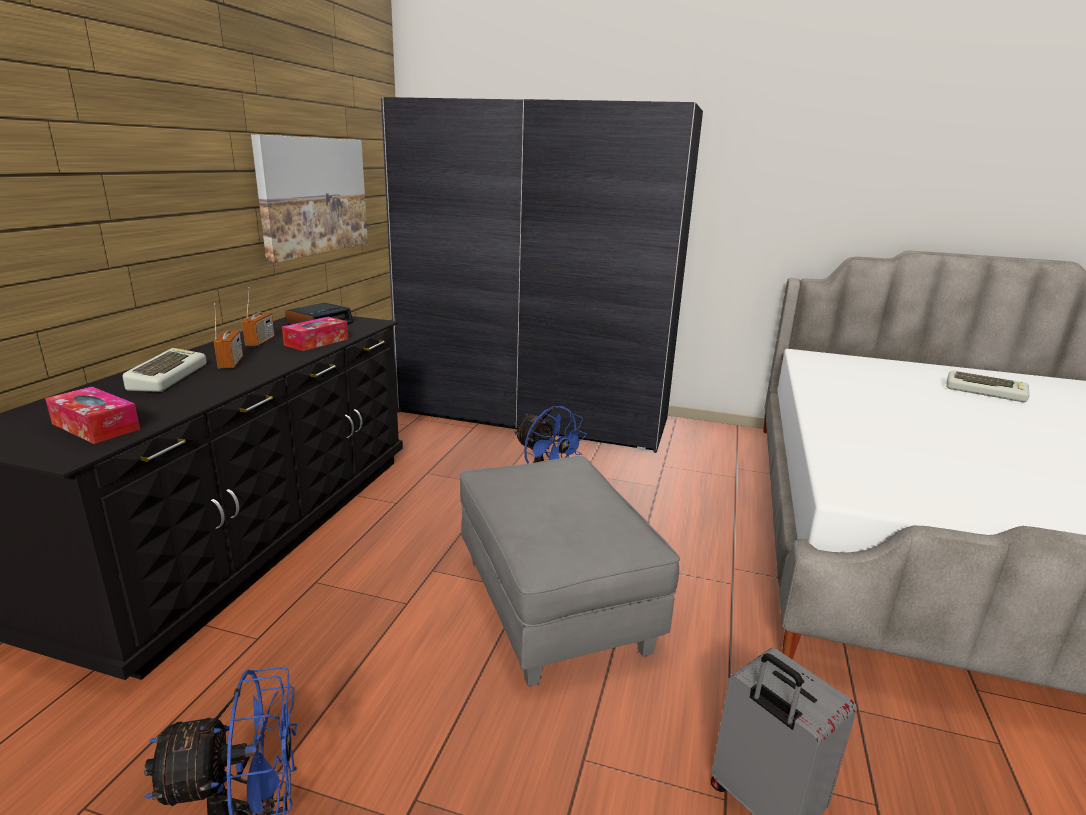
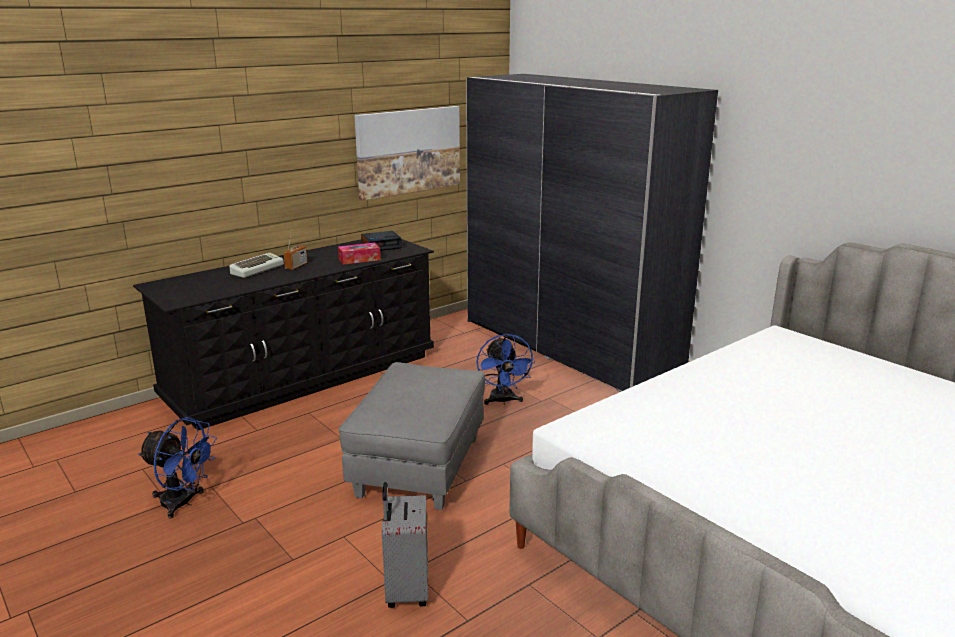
camera: 35 degrees right, 0 degrees up
(95, 426) = (198, 291): tissue box -> none
(260, 341) = (330, 254): radio -> none
(985, 392) = (900, 403): keyboard -> none

